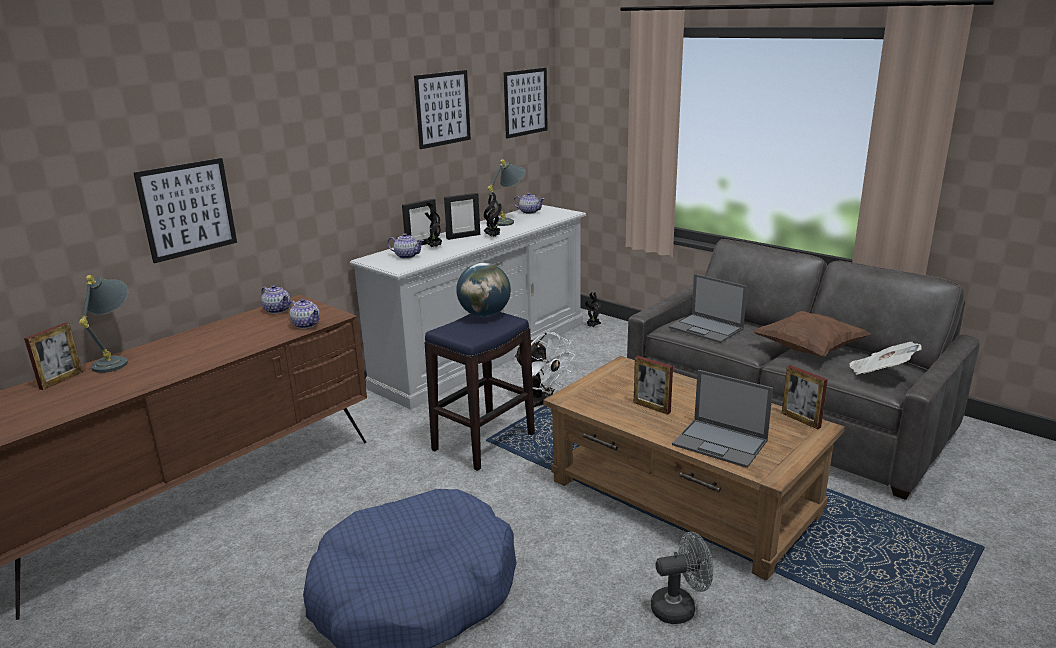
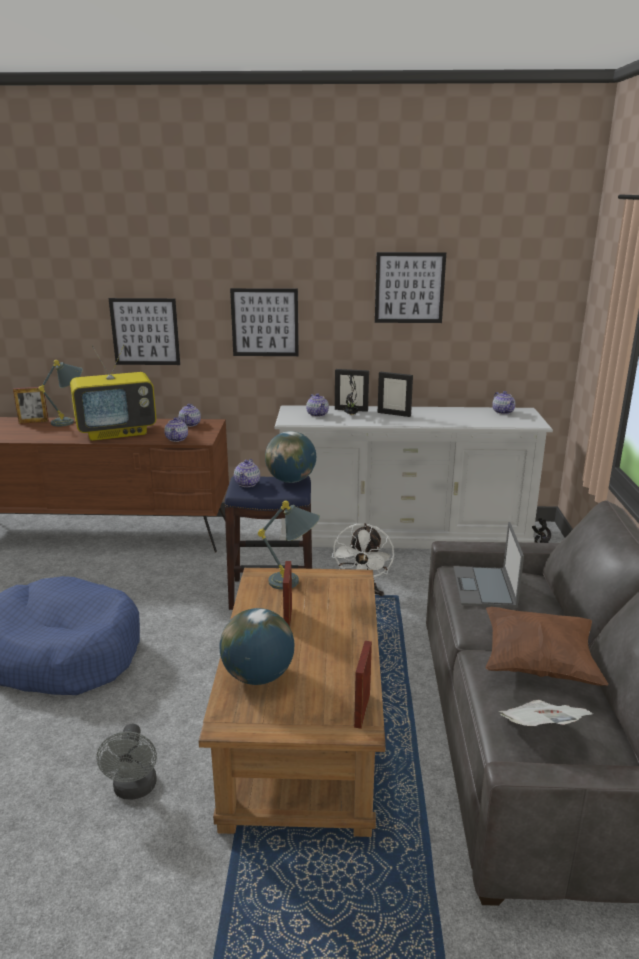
camera: 50 degrees right, 0 degrees up
(217, 345) = (117, 432): none -> television
(459, 331) = (247, 483): none -> teapot
(493, 237) = (412, 422): potted plant -> none
(509, 221) = (463, 414): grey table lamp -> grey table lamp (295, 582)
(525, 102) = (533, 295): picture -> picture (265, 322)
(680, 607) = (134, 790): grey fan -> grey fan turned 45 degrees clockwise
(721, 443) = (259, 676): laptop -> globe

